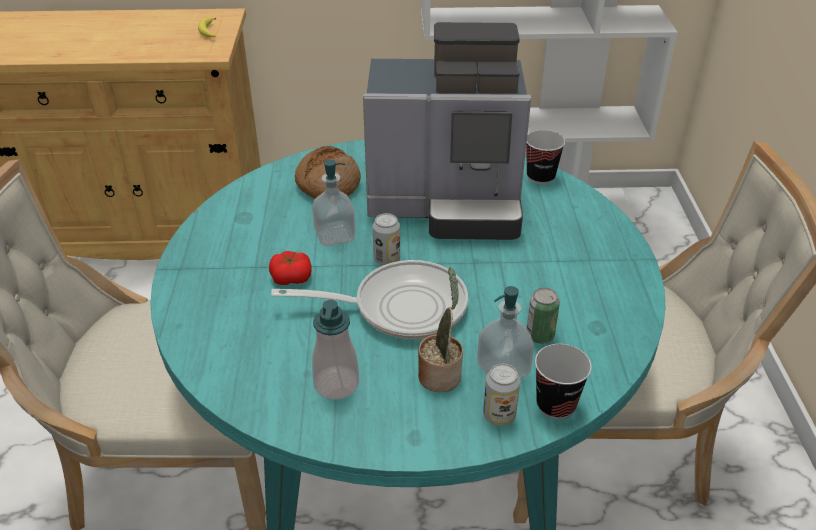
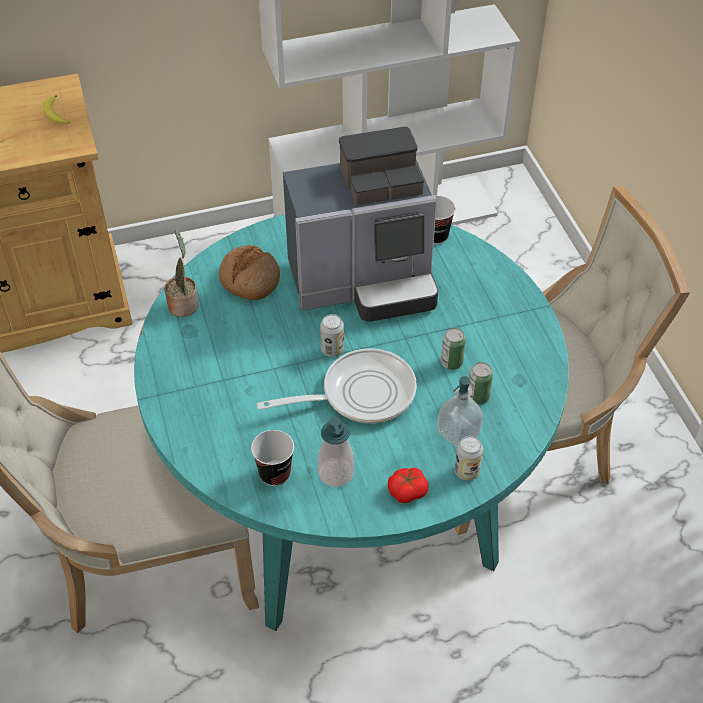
camera: 15 degrees left, 10 degrees up
(291, 277) = (258, 384): tomato -> tomato (407, 491)
(335, 236) = (278, 335): soap dispenser -> none
(440, 374) = (412, 447): potted plant -> potted plant (183, 304)
(519, 295) = (451, 362): none -> can
(556, 405) = (505, 454): cup -> cup (275, 474)

